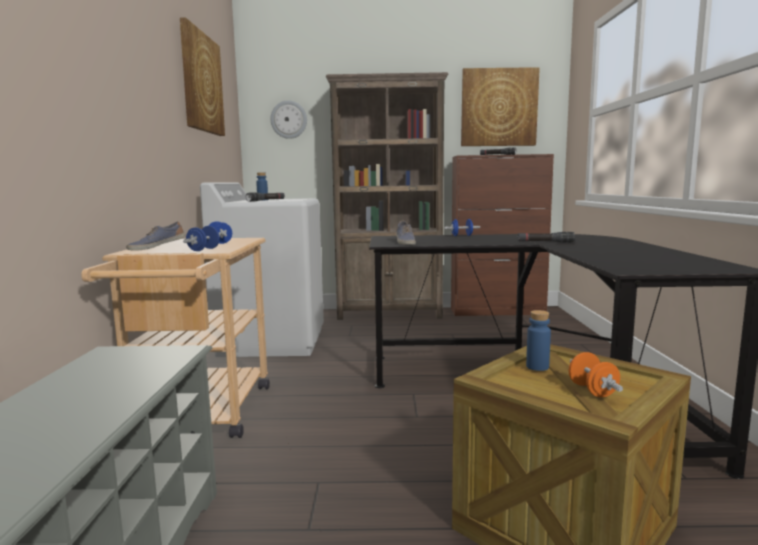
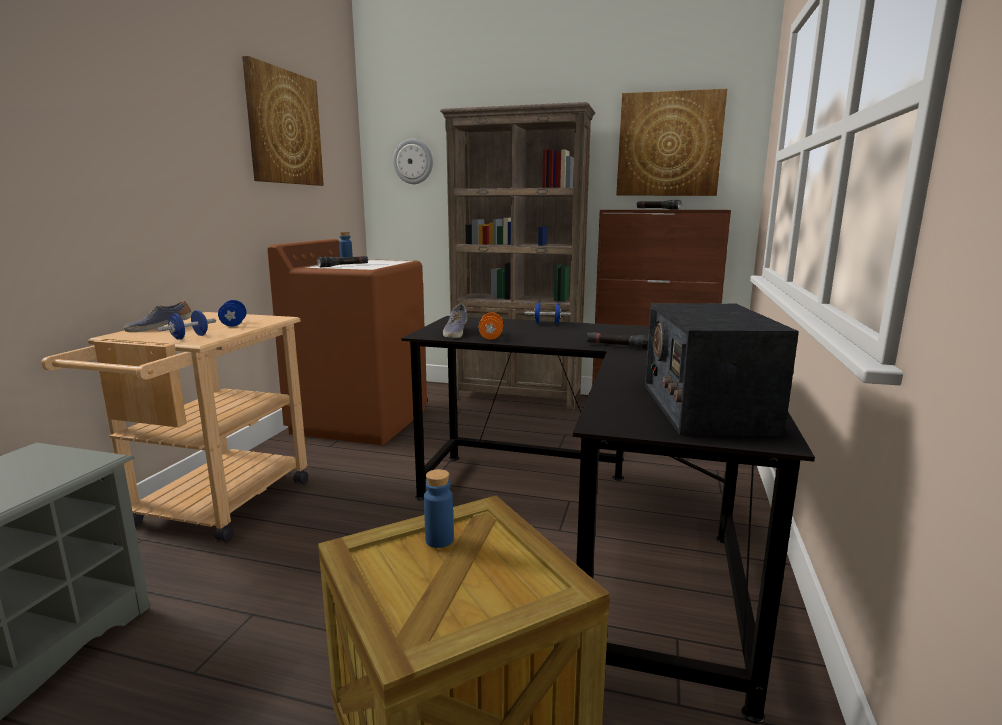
camera: 15 degrees right, 5 degrees up
(272, 341) = (360, 421): white washing machine -> brown washing machine
(592, 391) = (449, 594): orange dumbbell -> orange dumbbell (491, 337)
(670, 261) = (705, 407): none -> radio

